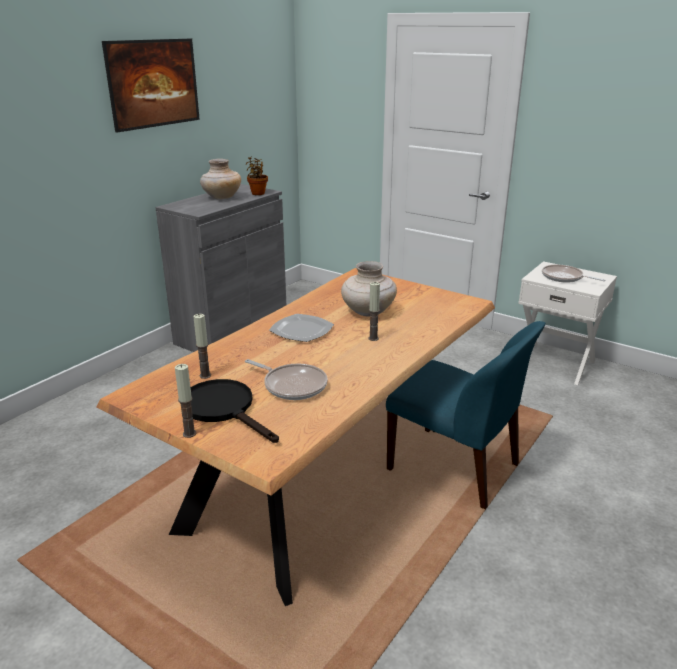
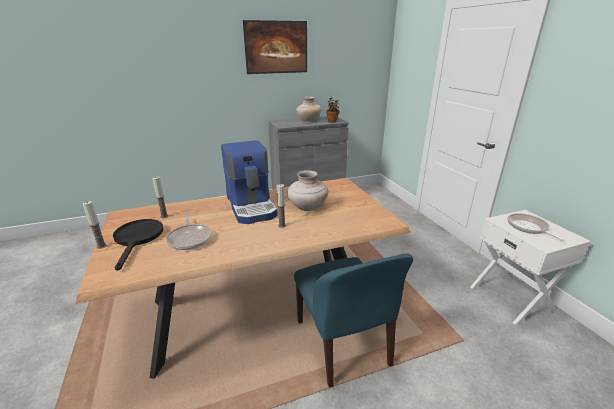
camera: 35 degrees right, 0 degrees up
(301, 330) = (252, 206): plate -> coffee machine

